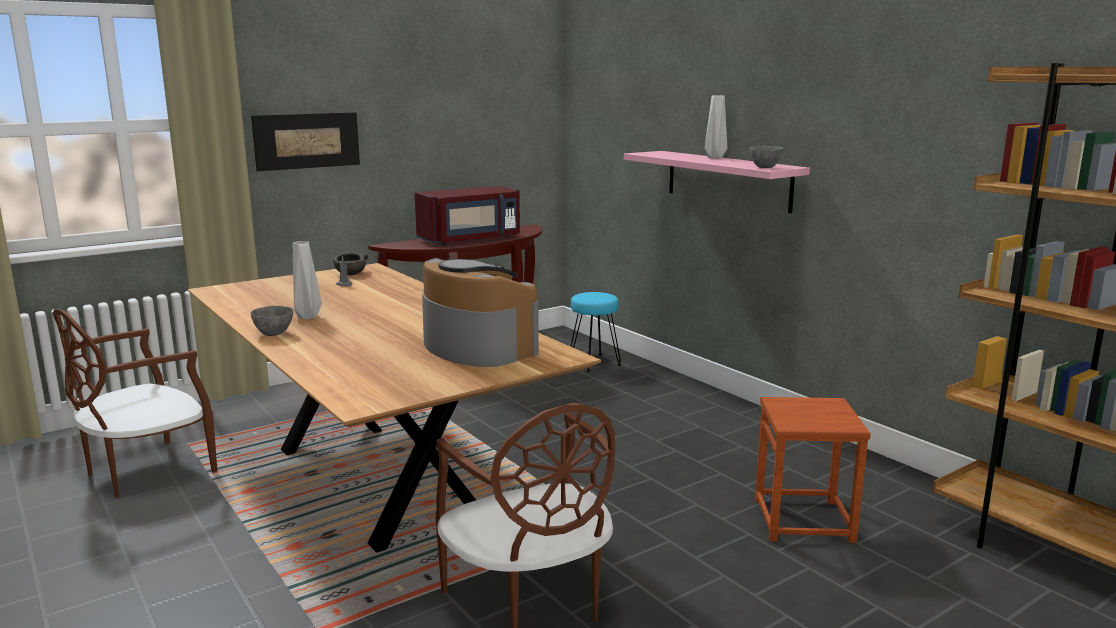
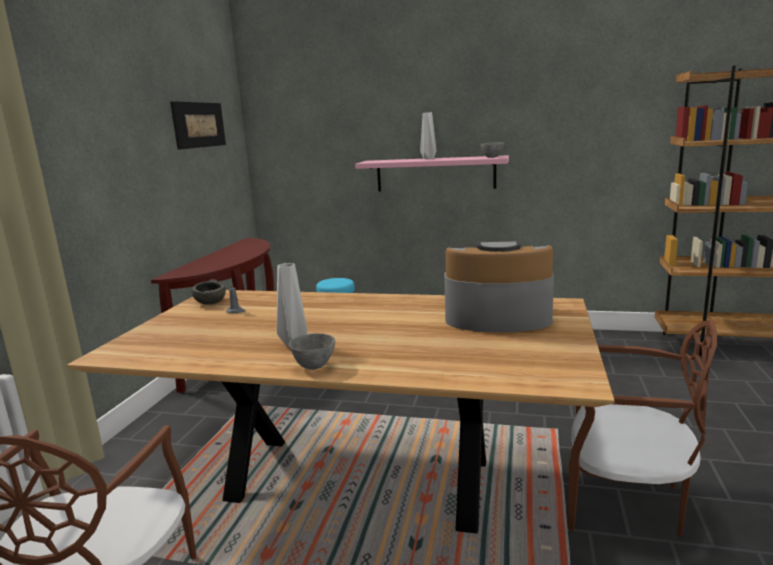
camera: 40 degrees left, 0 degrees up
(307, 141) = (85, 179): picture -> picture (199, 125)
(470, 239) = (233, 256): red microwave -> none
(804, 520) = (625, 376): brown stool -> none

